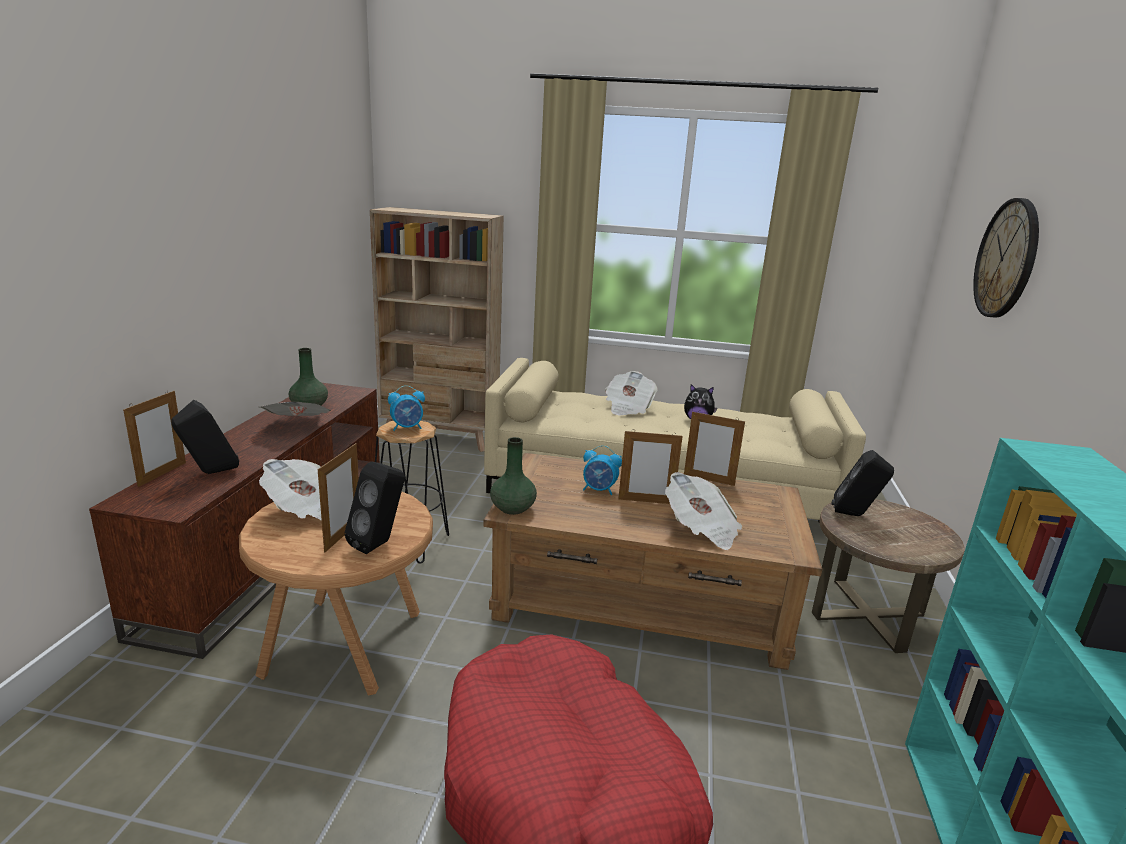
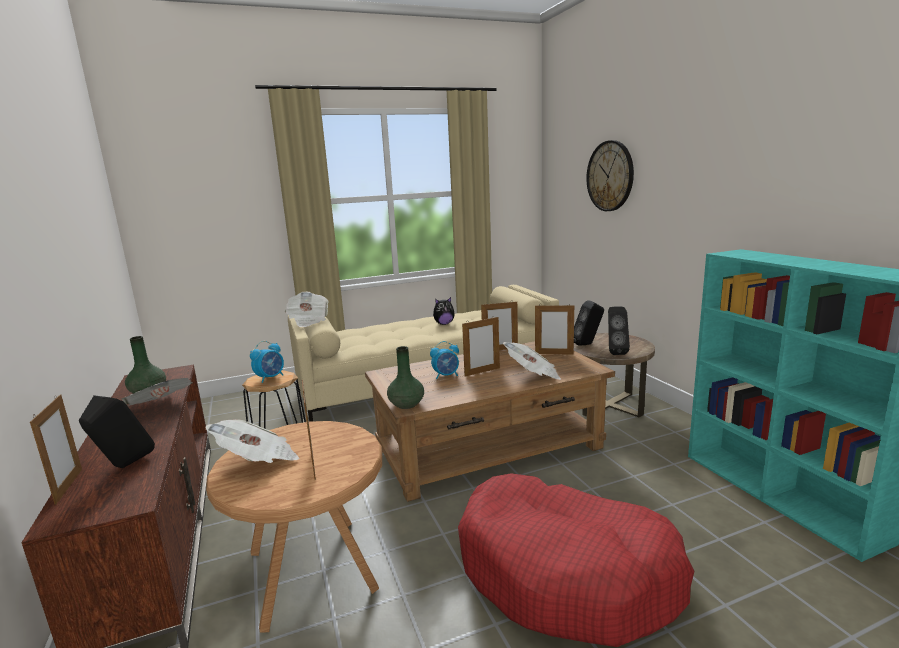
camera: 30 degrees left, 5 degrees down
(379, 544) = (351, 457): black speaker -> black speaker (615, 352)
(440, 437) = (228, 402): beige bookcase -> none
(628, 407) = (392, 328): newspaper -> newspaper (308, 321)
(771, 511) = (554, 354): none -> picture frame

